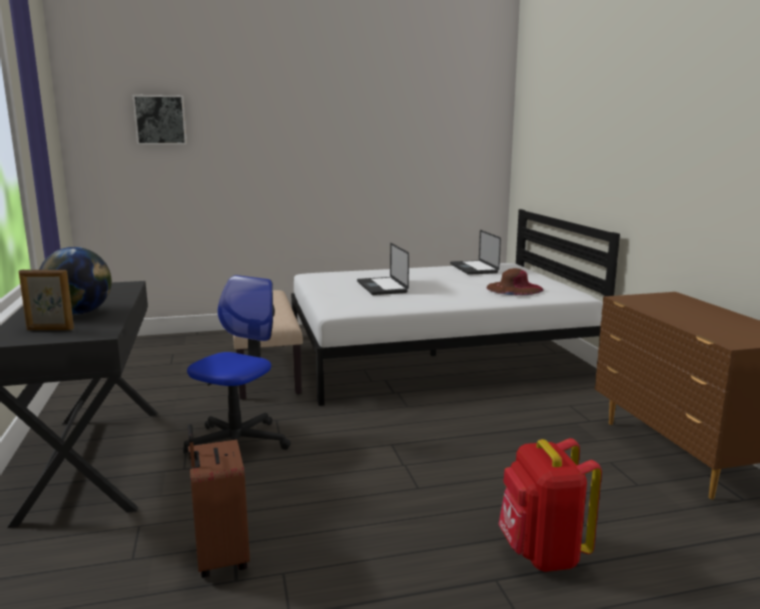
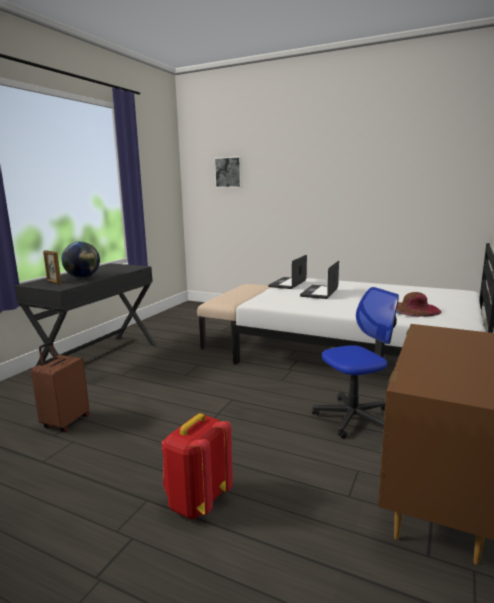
camera: 40 degrees right, 0 degrees up
(238, 443) = (162, 371): office chair -> office chair (354, 418)
(473, 268) = (422, 290): laptop -> laptop (287, 284)

